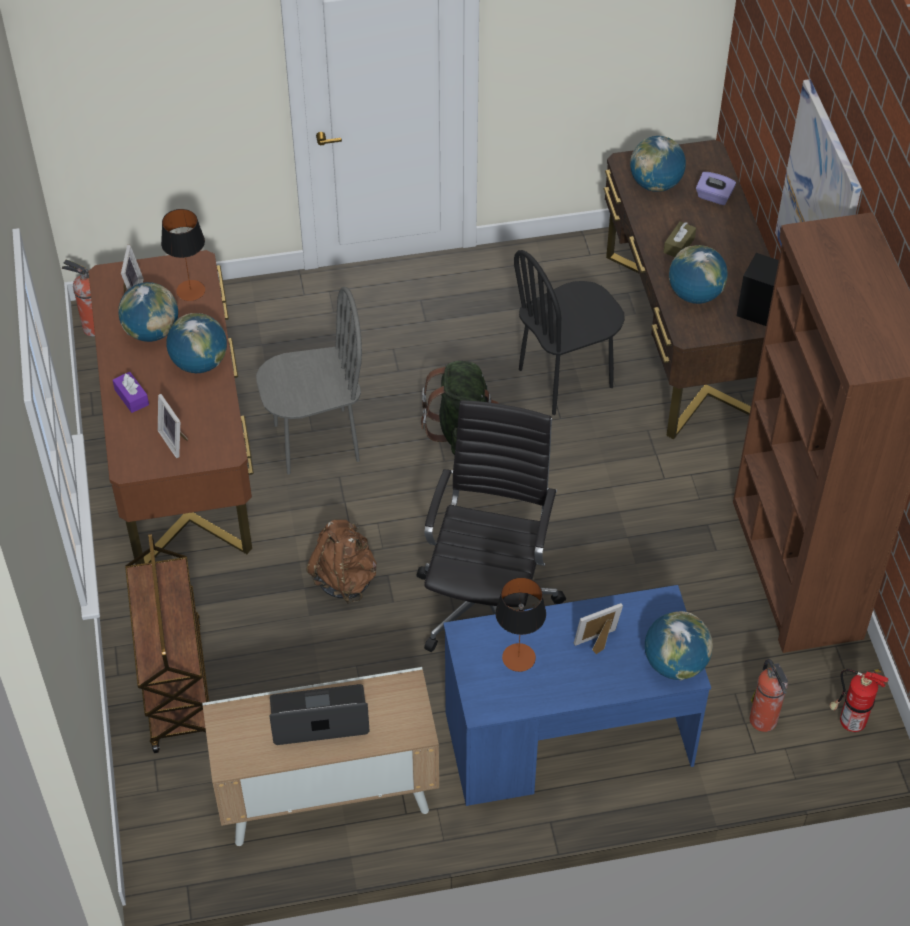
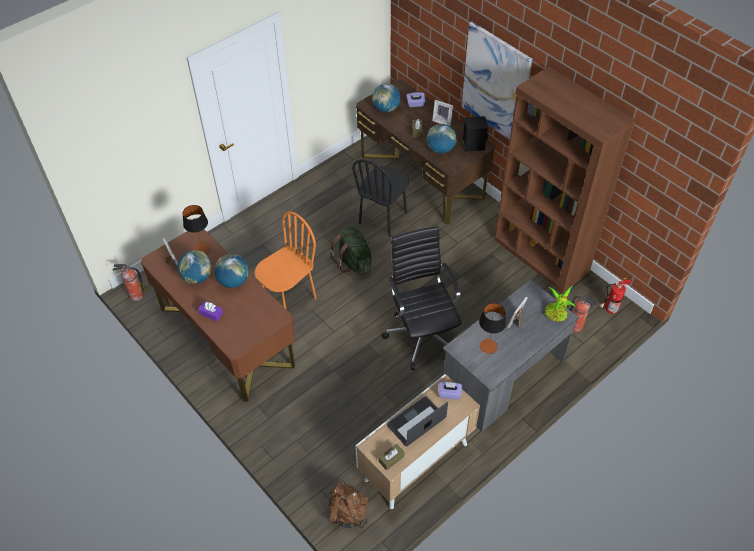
camera: 30 degrees left, 0 degrees up
(175, 440) = (250, 324): picture frame -> picture frame (442, 121)
(175, 685) = (305, 448): brown cart -> none
(239, 751) = (391, 459): none -> brown tissue box
(316, 441) = (289, 299): grey chair -> orange chair
(345, 579) = (350, 356): brown backpack -> brown backpack (347, 512)
(404, 701) = (449, 393): none -> purple tissue box
(568, 739) = (502, 378): blue desk -> grey desk
(675, 664) = (556, 314): globe -> potted plant

